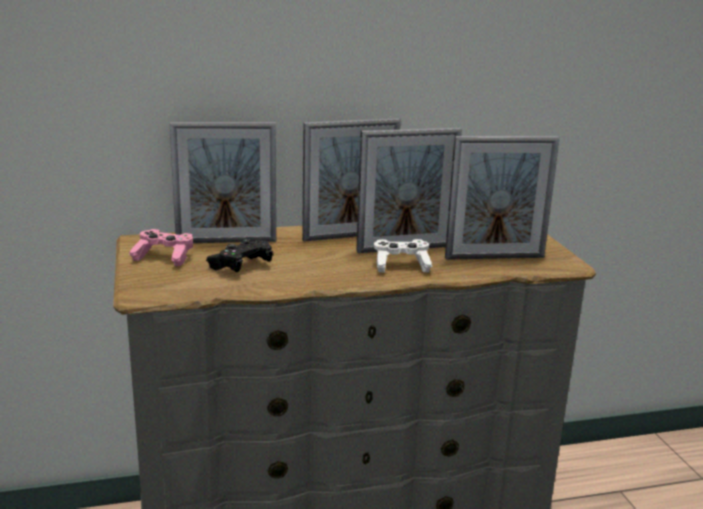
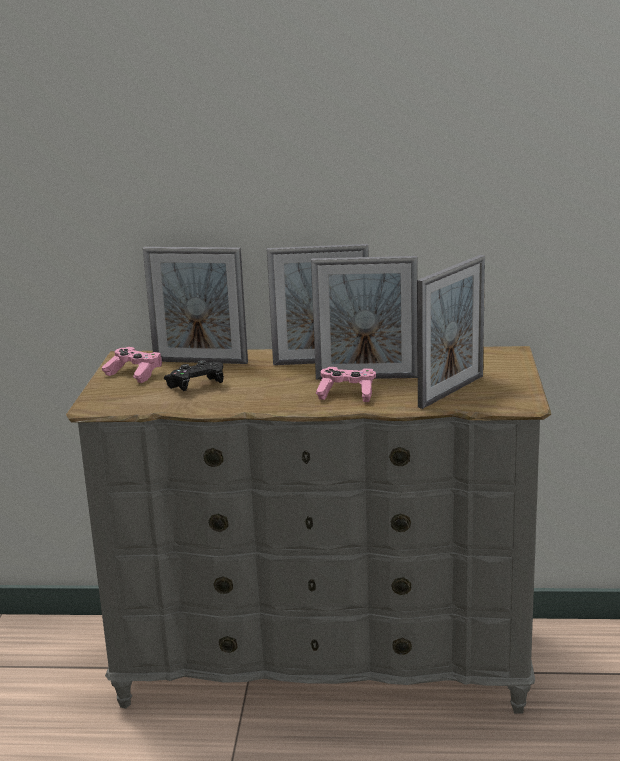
camera: 20 degrees right, 0 degrees up
(401, 266) = (347, 394): white game controller -> pink game controller
(494, 257) = (451, 391): picture frame -> picture frame turned 60 degrees counterclockwise

